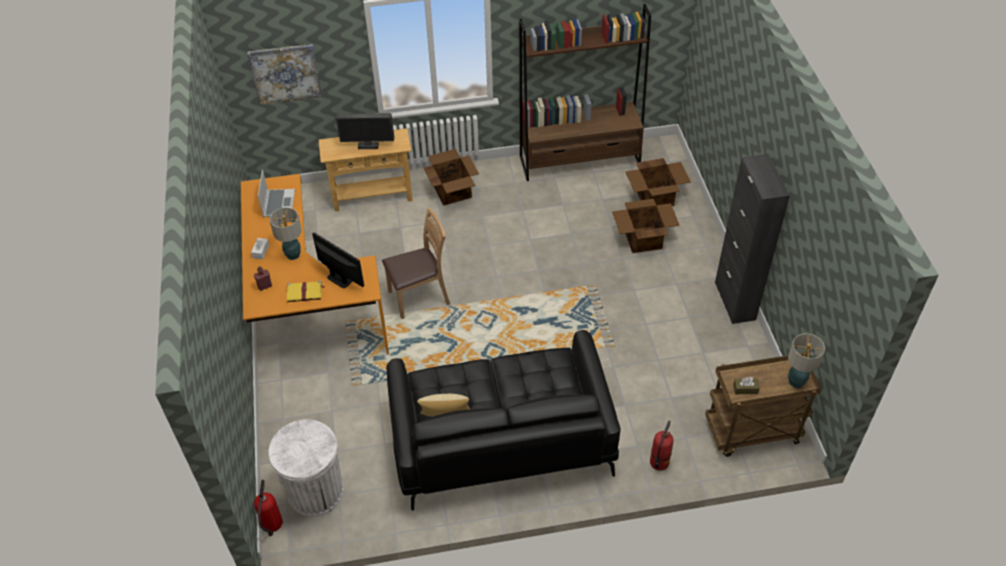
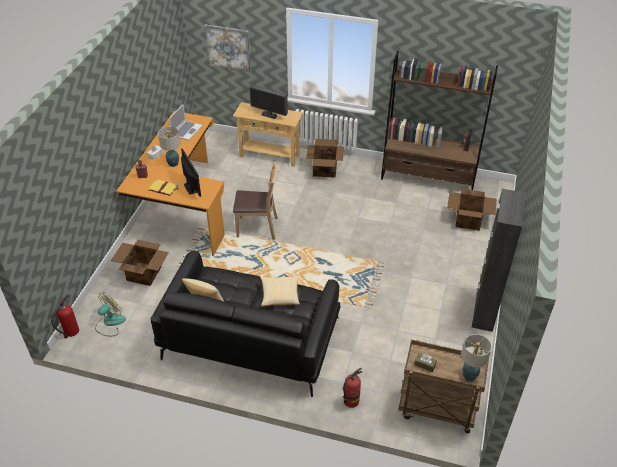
camera: 25 degrees right, 5 degrees down
(315, 492) = (110, 323): white trash can -> fan
(525, 373) = (280, 295): none -> pillow
(642, 239) = (440, 245): cardboard box -> cardboard box (143, 273)

